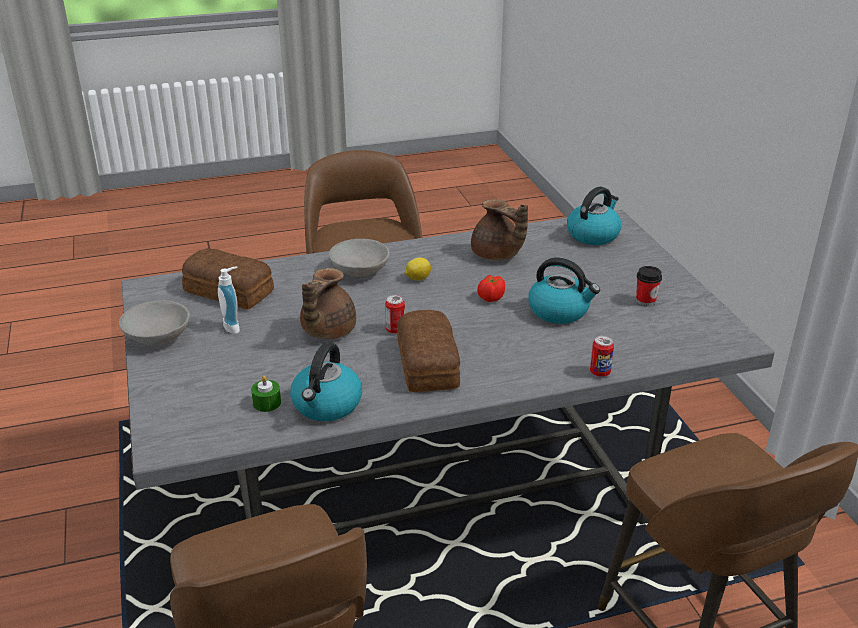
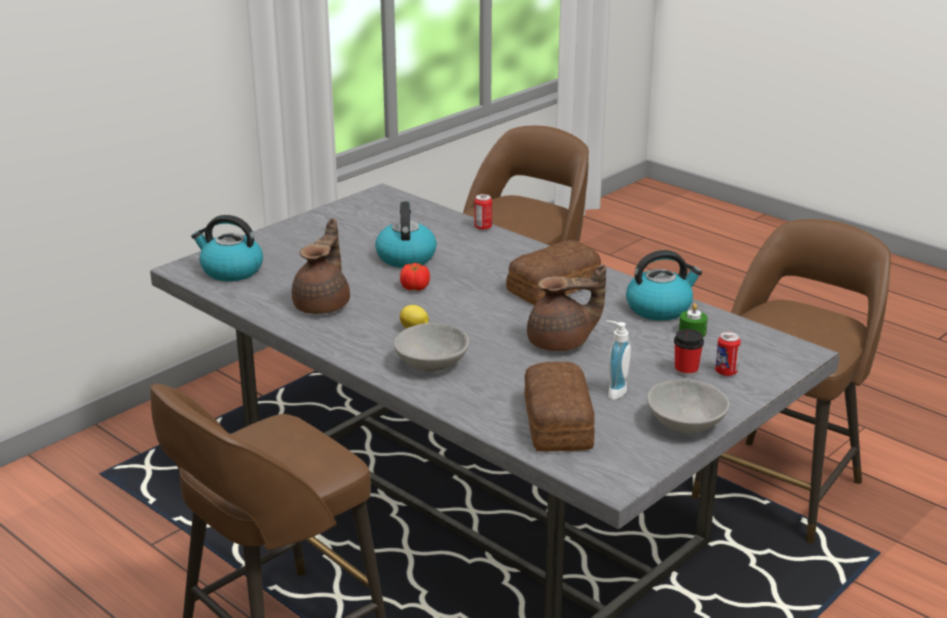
camera: 120 degrees left, 5 degrees down
(395, 330) = (520, 313): can -> can (726, 372)
(645, 301) = (351, 229): cup -> cup (686, 371)

